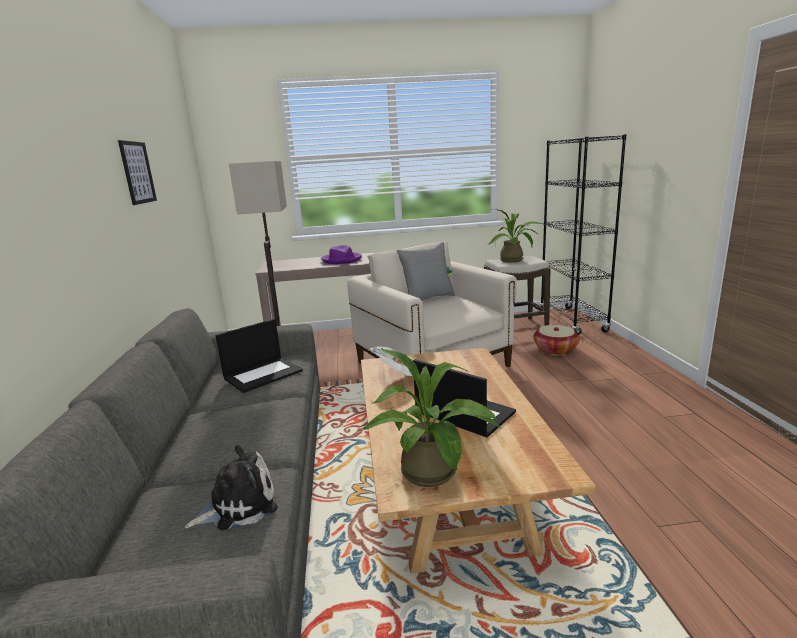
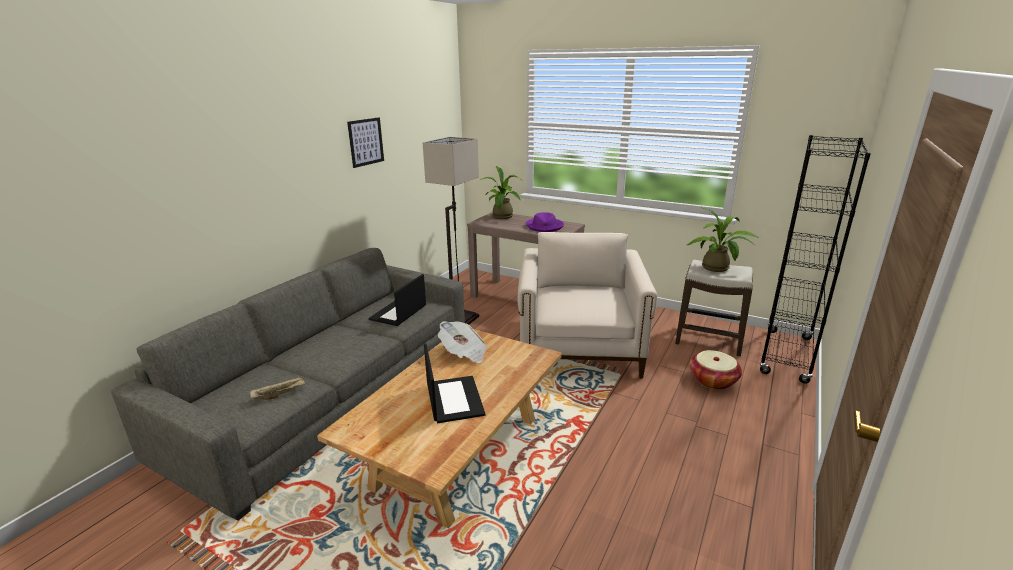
camera: 35 degrees right, 5 degrees up
(239, 505) = (280, 394): plush toy -> beige tray
(263, 374) = (398, 313): laptop -> laptop turned 120 degrees clockwise
(428, 299) = (586, 287): grey pillow -> none
(433, 475) = (371, 430): potted plant -> potted plant (502, 217)

